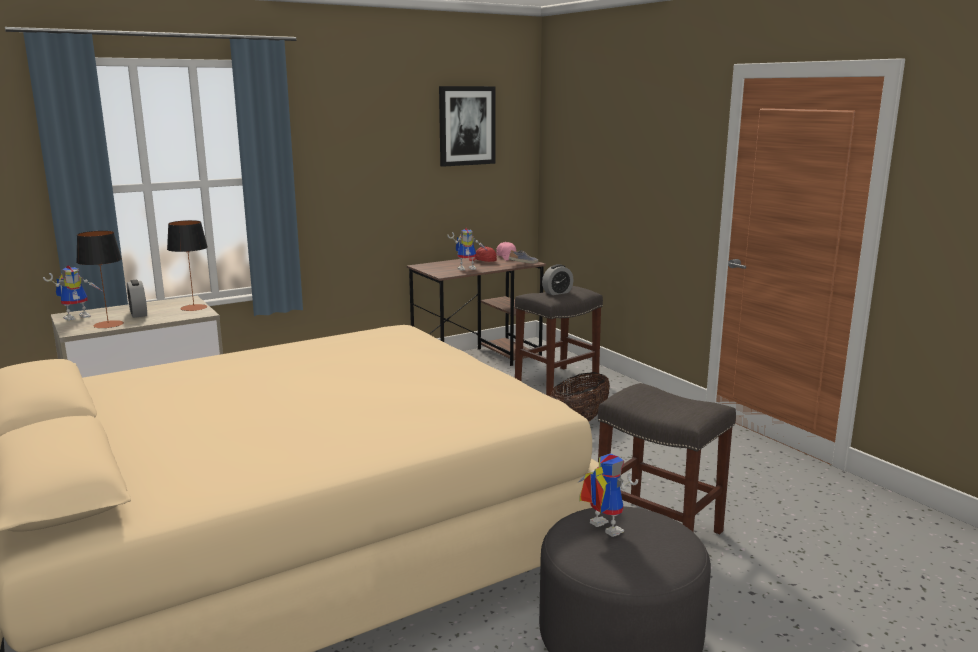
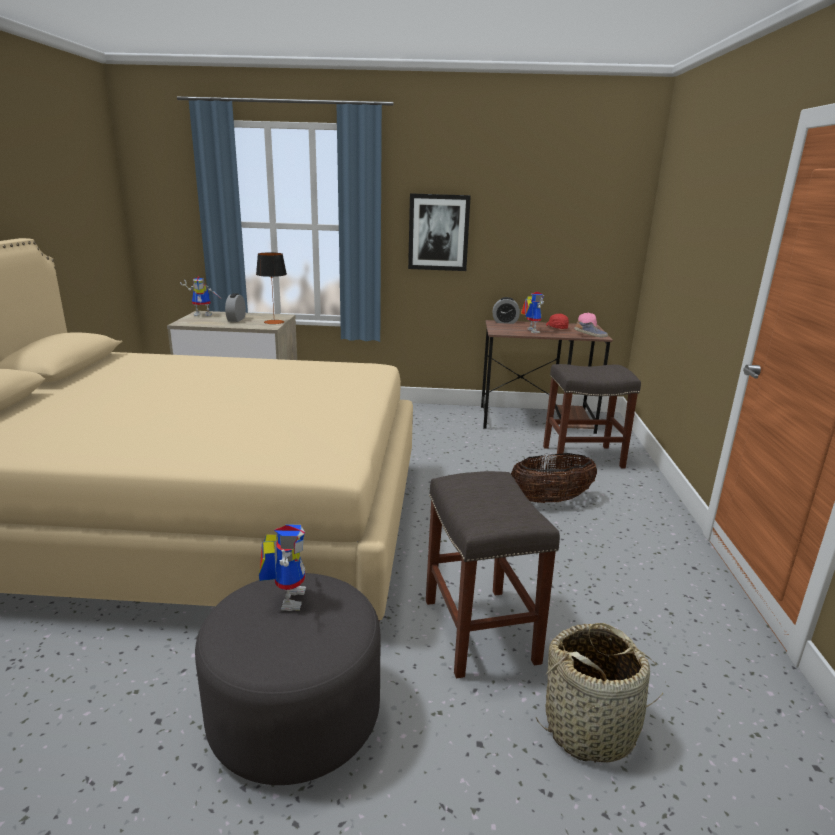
camera: 35 degrees right, 5 degrees up
(108, 324) = (206, 322): table lamp -> none
(466, 126) = (565, 192): picture -> picture (438, 232)
(468, 268) = (530, 331): toy robot -> toy robot turned 120 degrees counterclockwise
(557, 292) = (593, 369): alarm clock -> alarm clock (505, 322)
(794, 552) = (590, 727): none -> basket

